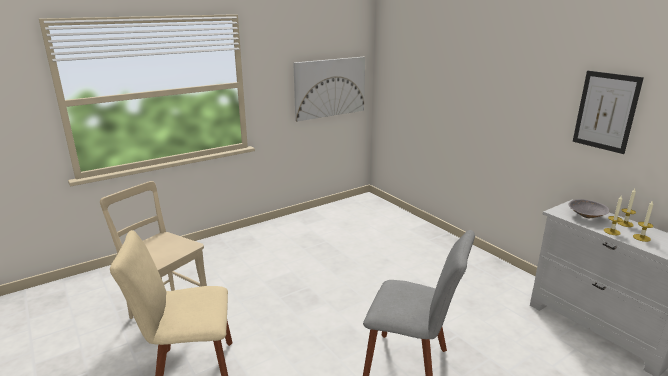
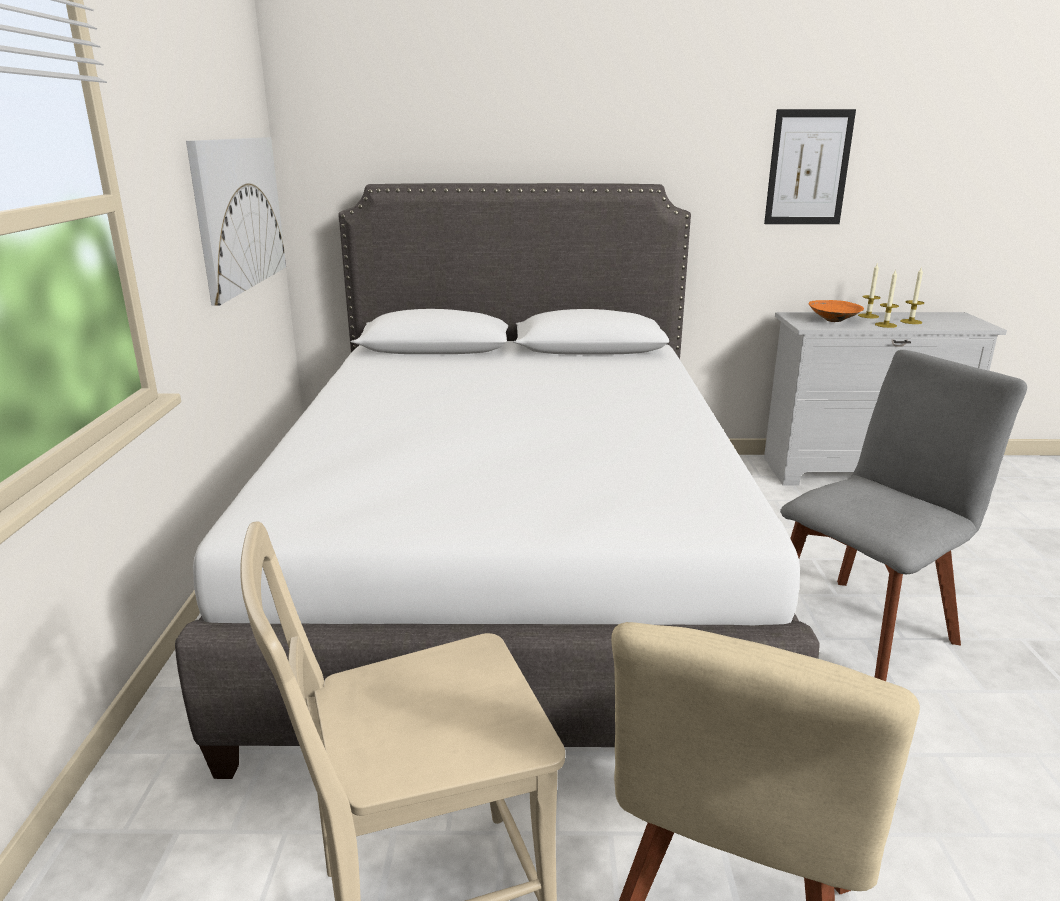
camera: 55 degrees left, 0 degrees up
(344, 261) = (509, 567): none -> white bed
(586, 216) = (834, 321): grey bowl -> orange bowl

